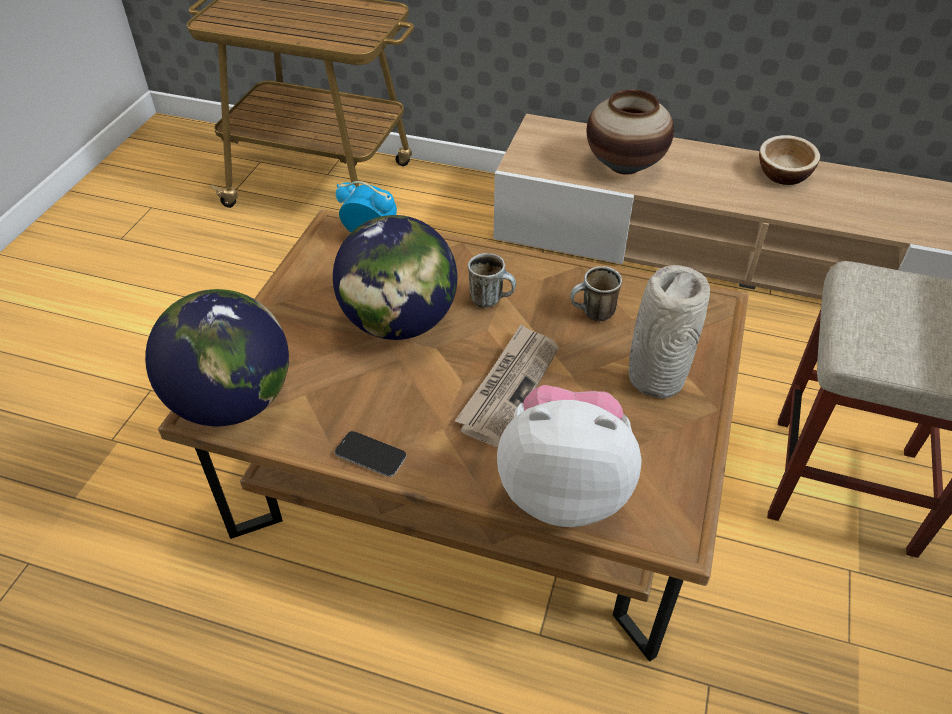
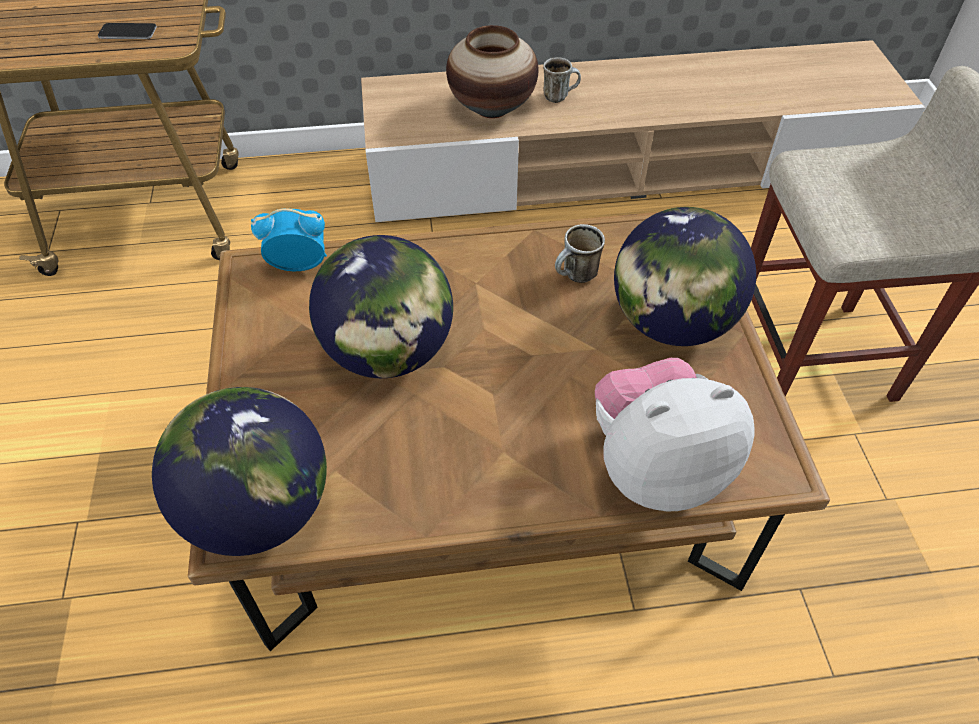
camera: 25 degrees left, 5 degrees up
(370, 455) = (448, 510): phone -> phone (128, 32)
(491, 299) = (469, 294): mug -> mug (559, 96)
(508, 386) = (541, 382): newspaper -> none
(655, 378) = (671, 323): grey vase -> globe
(783, 174) = (641, 78): bowl -> none

